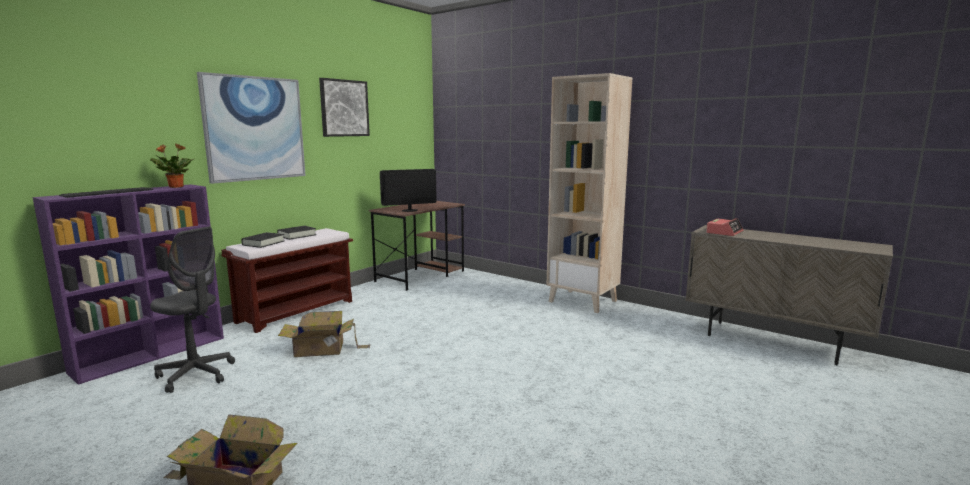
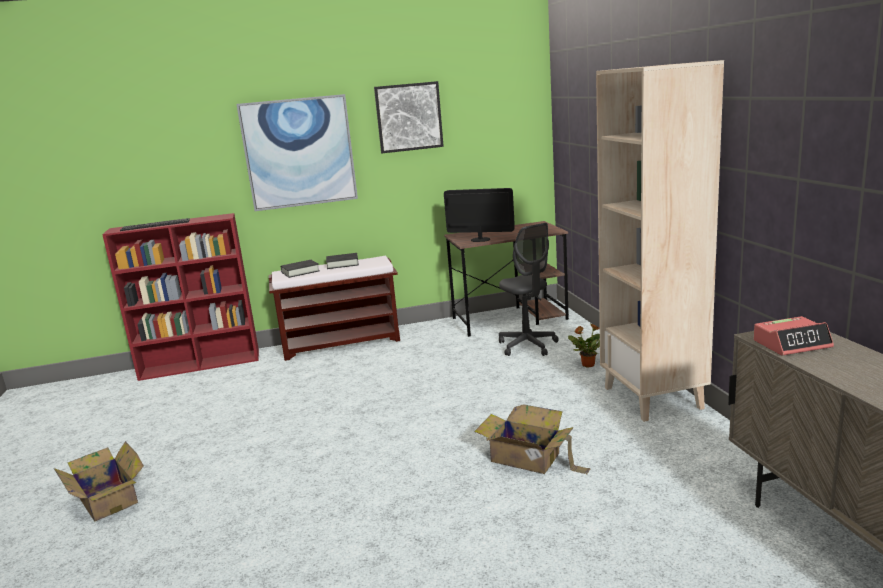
camera: 40 degrees right, 5 degrees up
(152, 354) = (201, 364): purple bookcase -> red bookcase
(175, 187) = (212, 218): potted plant -> potted plant (587, 365)
(196, 375) = (200, 393): grey office chair -> grey office chair (527, 346)
(321, 349) = (305, 392): cardboard box -> cardboard box (528, 459)

